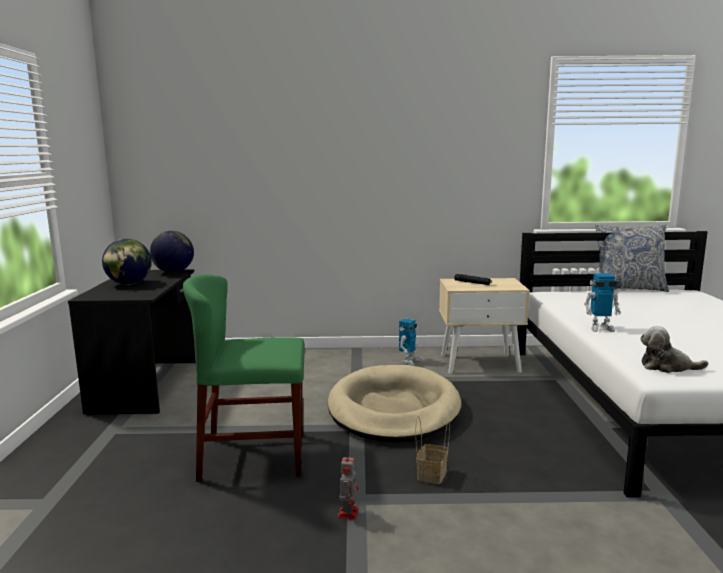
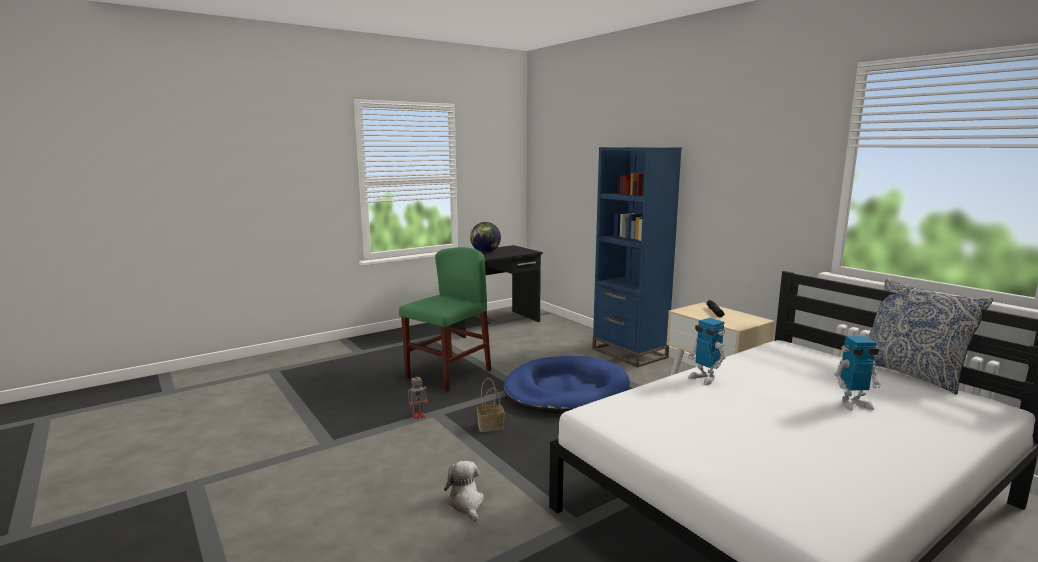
camera: 55 degrees right, 0 degrees up
(173, 272) = (526, 251): globe -> none
(254, 456) = (448, 374): green chair -> green chair turned 75 degrees clockwise
(349, 356) = (629, 353): none -> blue bookcase
(394, 409) = (566, 391): beige dog bed -> blue dog bed
(409, 361) = (660, 372): toy robot -> toy robot (853, 404)
(667, 367) = (632, 414): plush toy -> plush toy (466, 503)

